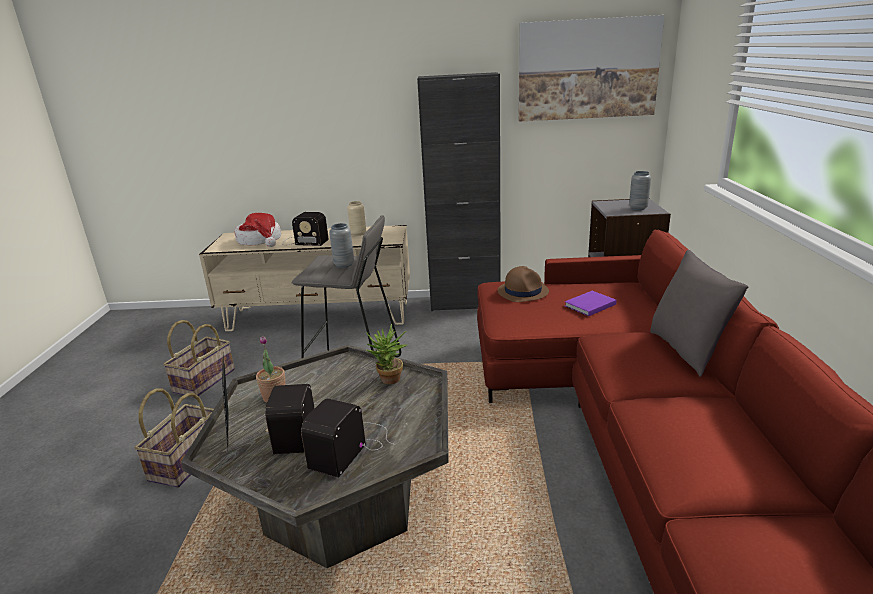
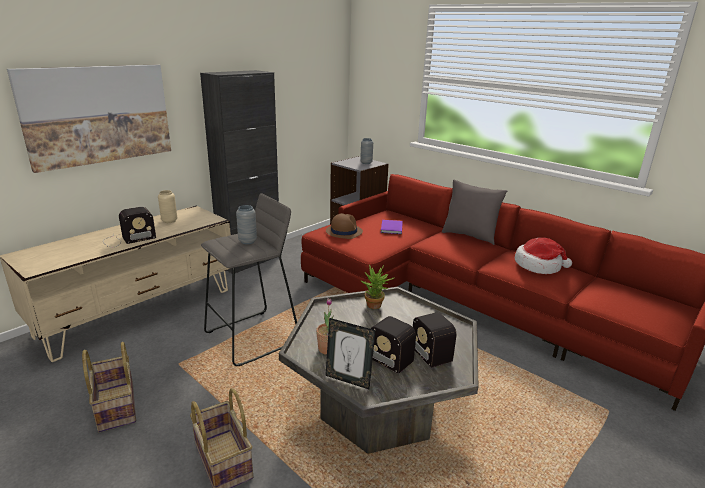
camera: 50 degrees left, 0 degrees up
(260, 240) = (73, 250): hat -> hat (538, 266)
(587, 69) = (308, 69): picture -> picture (98, 114)

